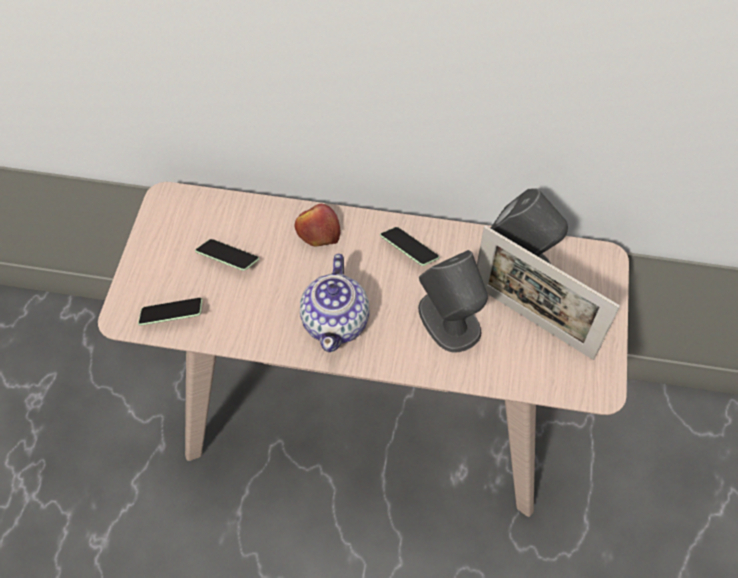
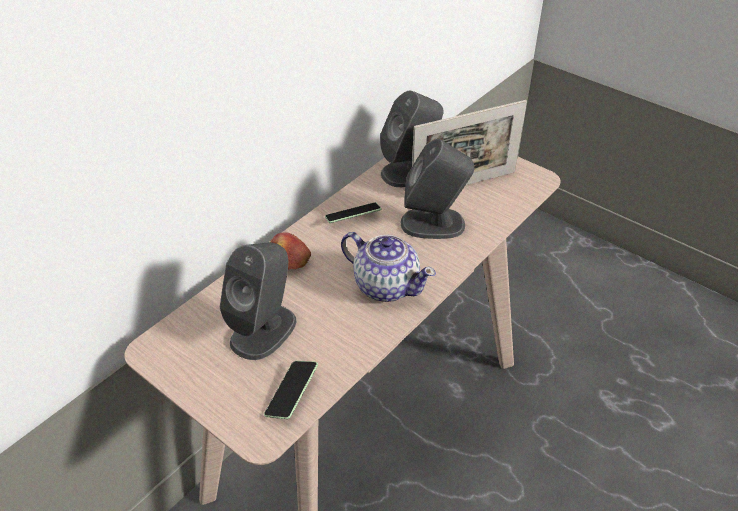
camera: 60 degrees left, 15 degrees down
(228, 259) = (264, 330): phone -> grey speaker

